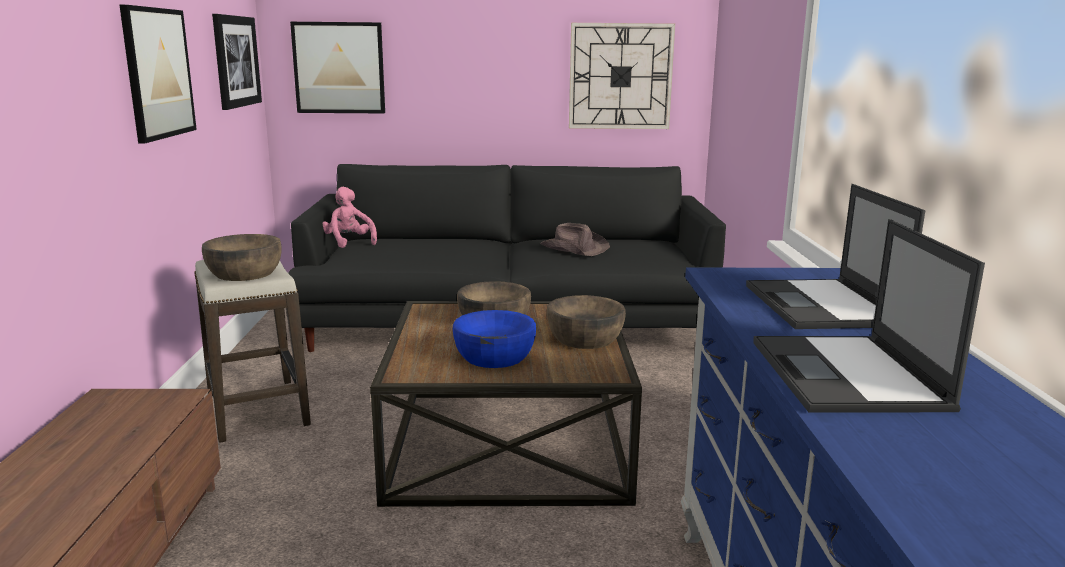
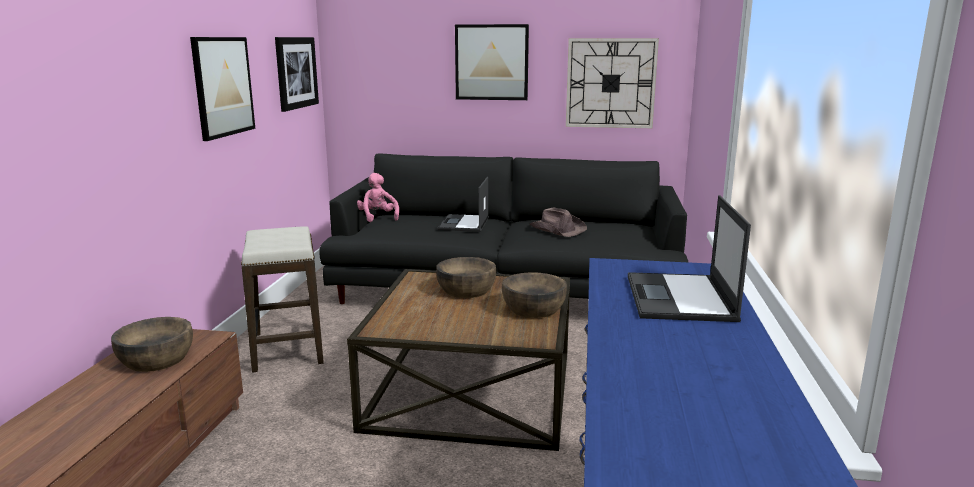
camera: 10 degrees right, 0 degrees up
(245, 273) = (277, 242): brown bowl -> brown bowl (156, 359)
(339, 68) = (380, 76): picture -> picture (491, 62)
(494, 356) = (454, 319): blue bowl -> none
(848, 375) = (653, 362): laptop -> laptop (464, 224)

